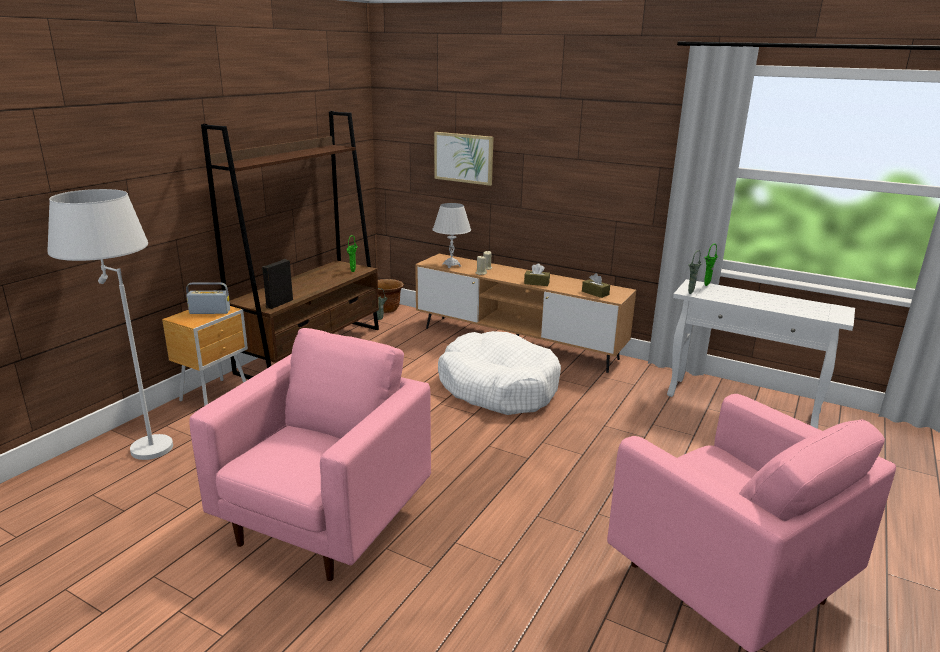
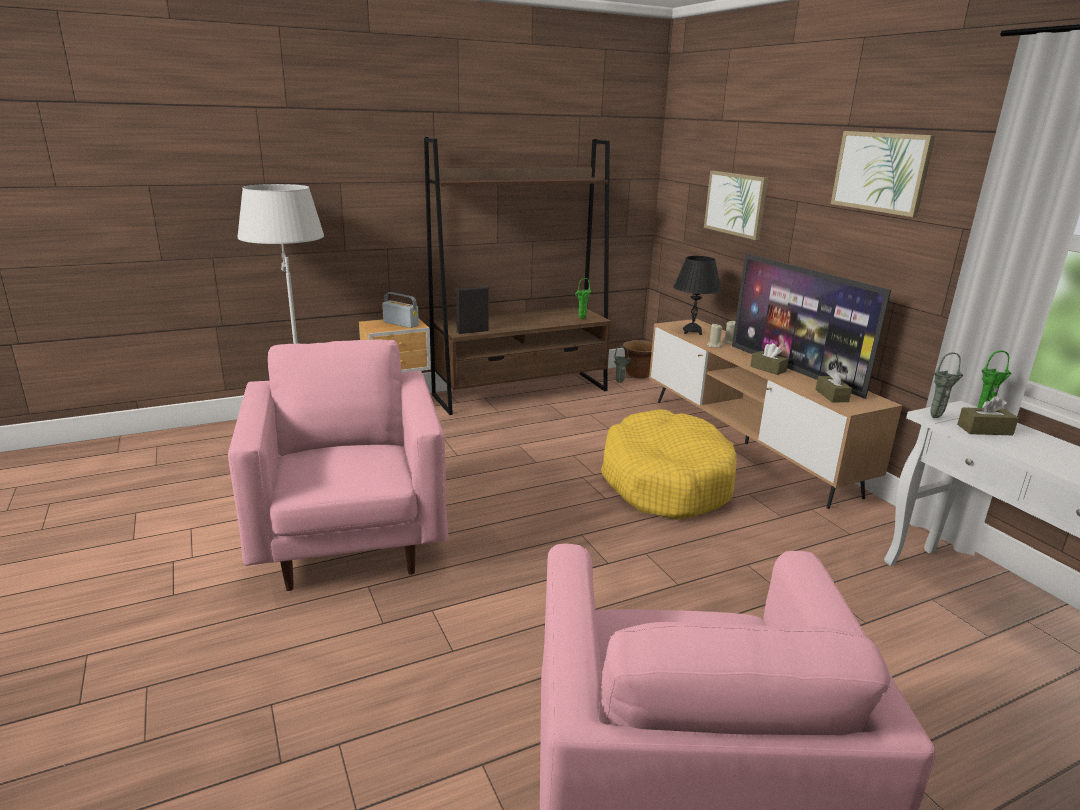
camera: 35 degrees right, 0 degrees up
(325, 521) = (350, 540): pink armchair -> pink armchair turned 75 degrees counterclockwise
(451, 265) = (692, 332): white table lamp -> black table lamp
(498, 387) = (665, 481): white dog bed -> yellow dog bed
(553, 280) = (795, 370): none -> television
(593, 131) = (881, 172): none -> picture
(719, 294) = (984, 430): none -> brown tissue box

